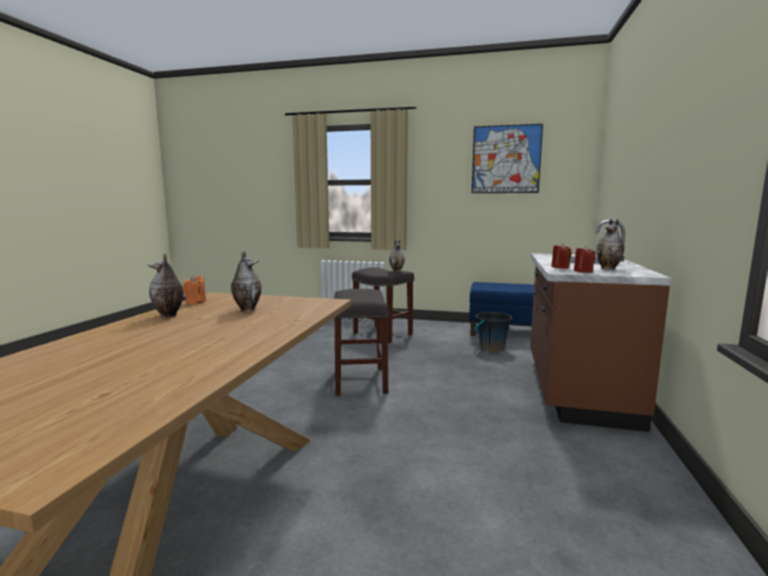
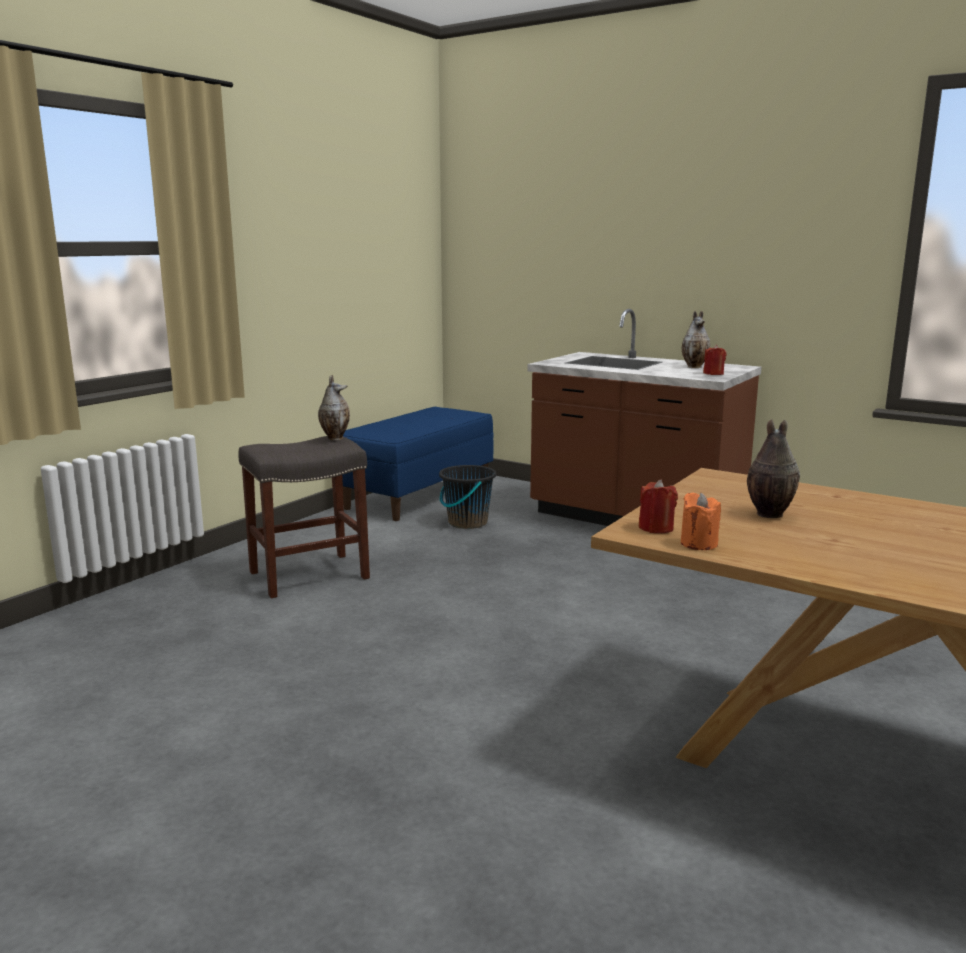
camera: 70 degrees left, 5 degrees up
(169, 315) = (813, 557): vase -> none
(359, 380) = (534, 626): grey stool -> none
(506, 159) = (351, 208): picture -> none
(560, 267) = (678, 374): red candle -> red candle (656, 528)

